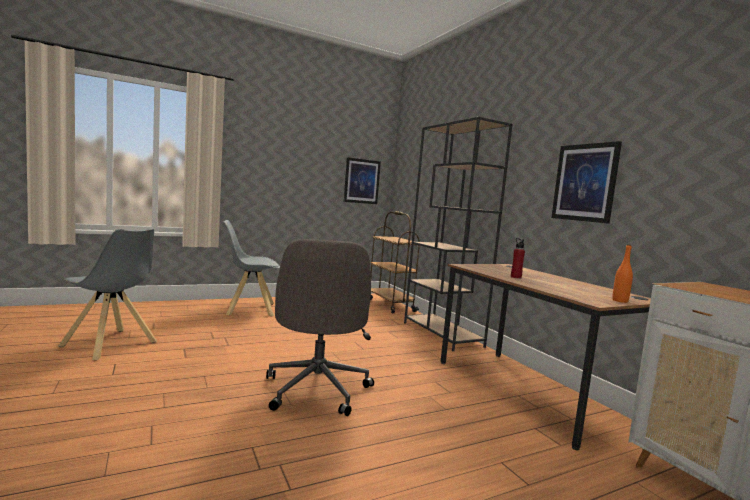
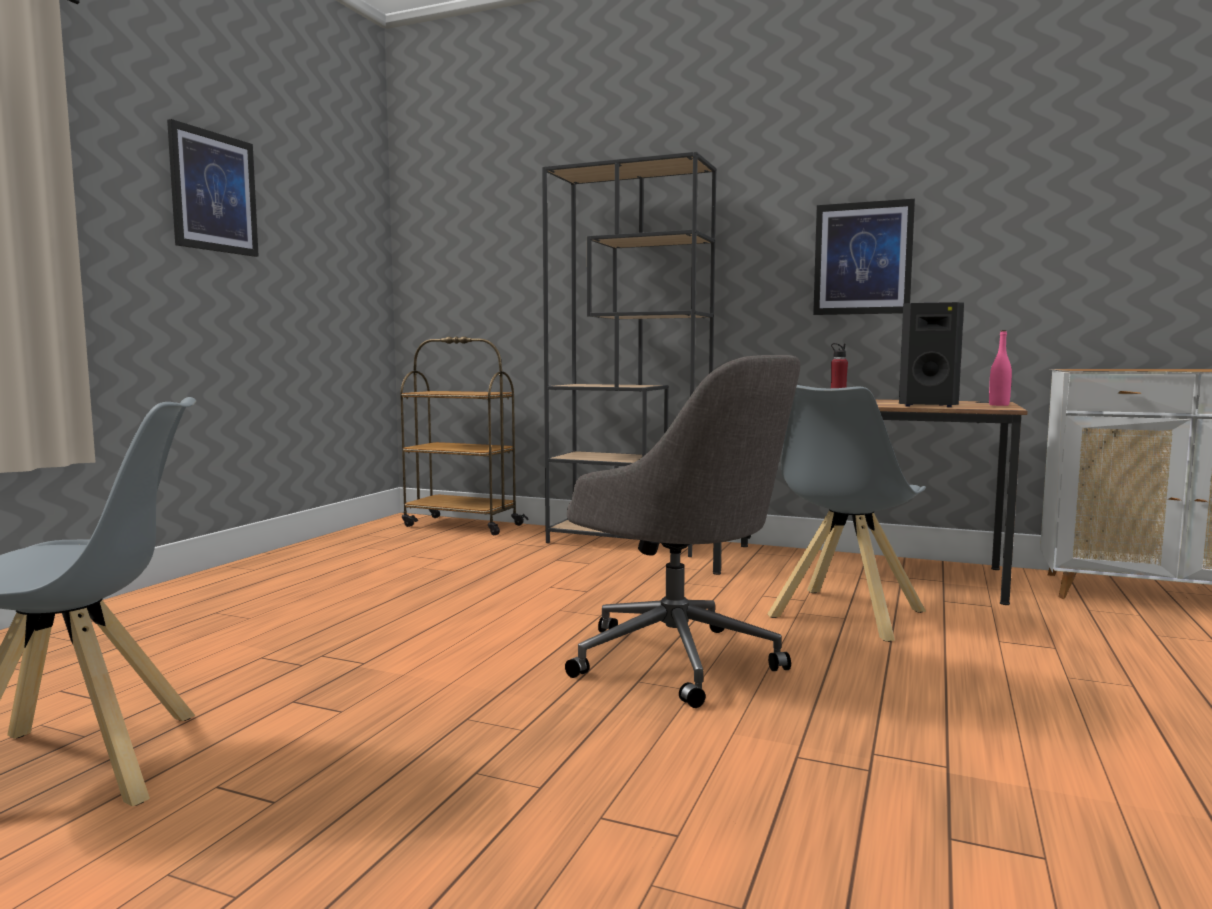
camera: 40 degrees left, 0 degrees up
(249, 309) = (226, 599): grey chair -> grey chair (844, 615)
(362, 181) = (348, 279): picture -> picture (213, 192)
(557, 290) = (927, 405): none -> black speaker
(620, 301) = (999, 405): orange bottle -> pink bottle

